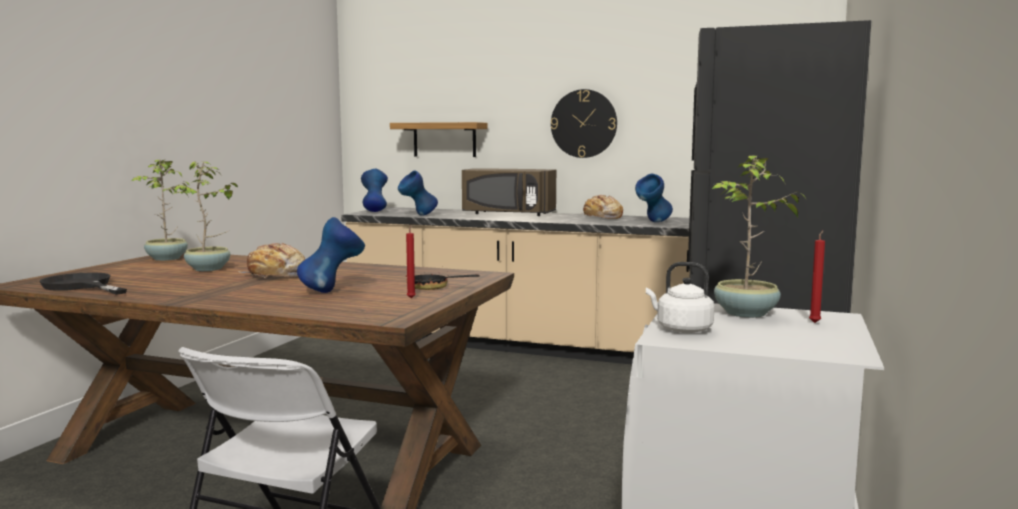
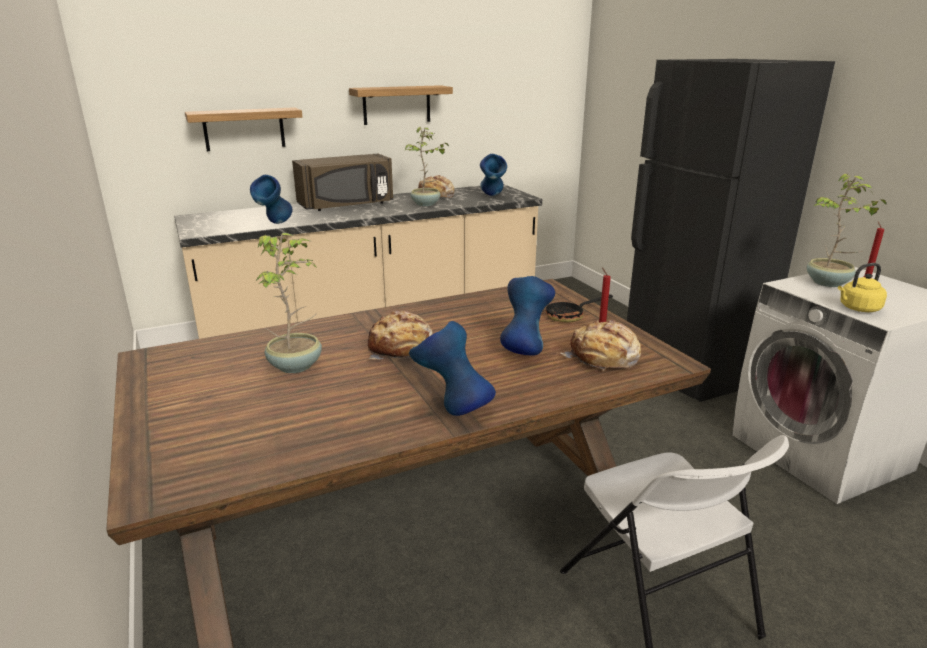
camera: 45 degrees left, 15 degrees up
(82, 286) = (259, 454): black frying pan -> none
(166, 259) = (173, 369): potted plant -> potted plant (426, 204)
(359, 305) = (603, 358): none -> bread
(374, 211) = (198, 226): blue vase -> blue vase (452, 408)
(583, 123) = (396, 105): wall clock -> shelf
(681, 329) = (857, 308): white kettle -> yellow kettle

